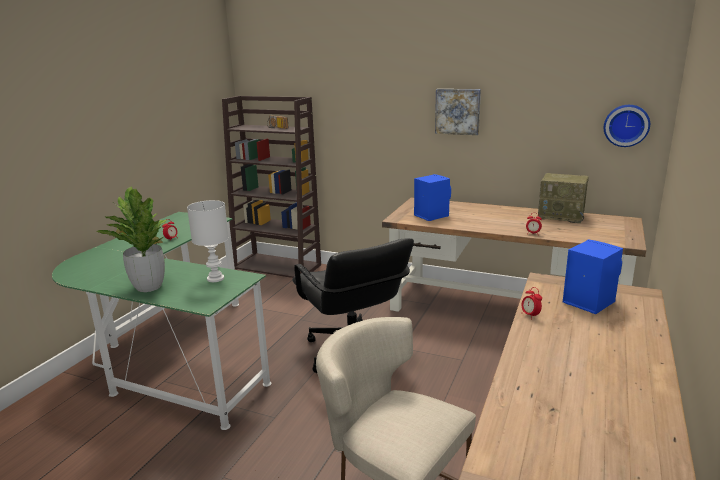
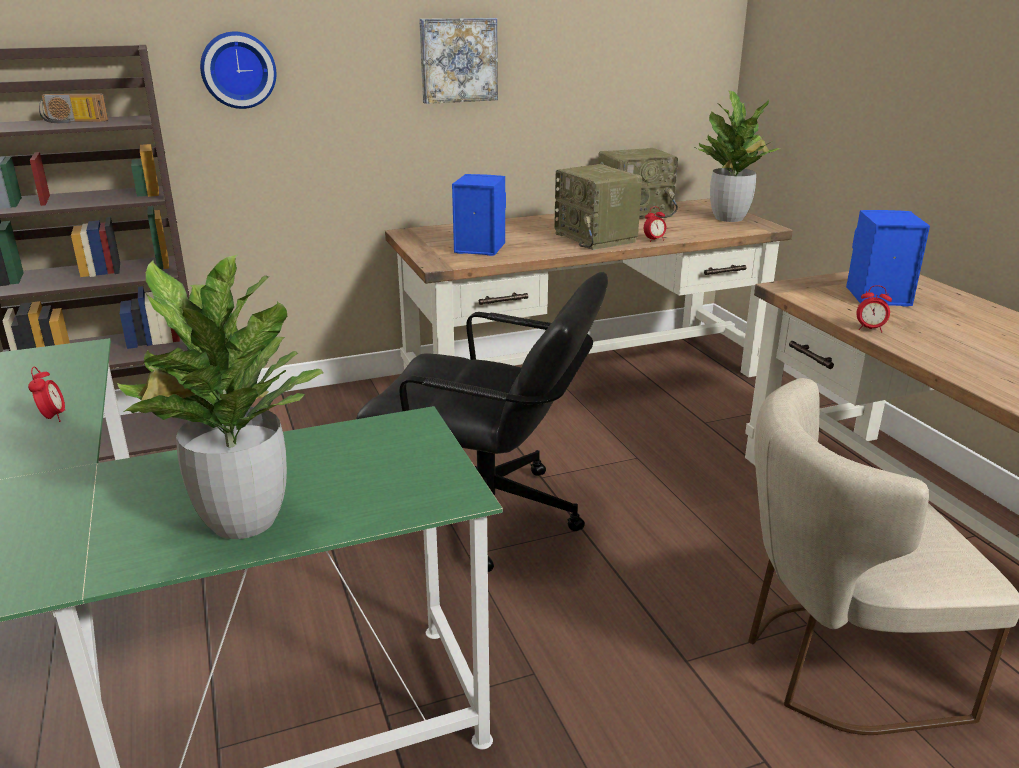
camera: 45 degrees left, 5 degrees up
(215, 278) = (356, 447): white table lamp -> none
(502, 225) = (597, 238): none -> radio
(618, 232) = (729, 218): none -> potted plant
(626, 125) = (691, 67): wall clock -> wall clock (238, 70)

